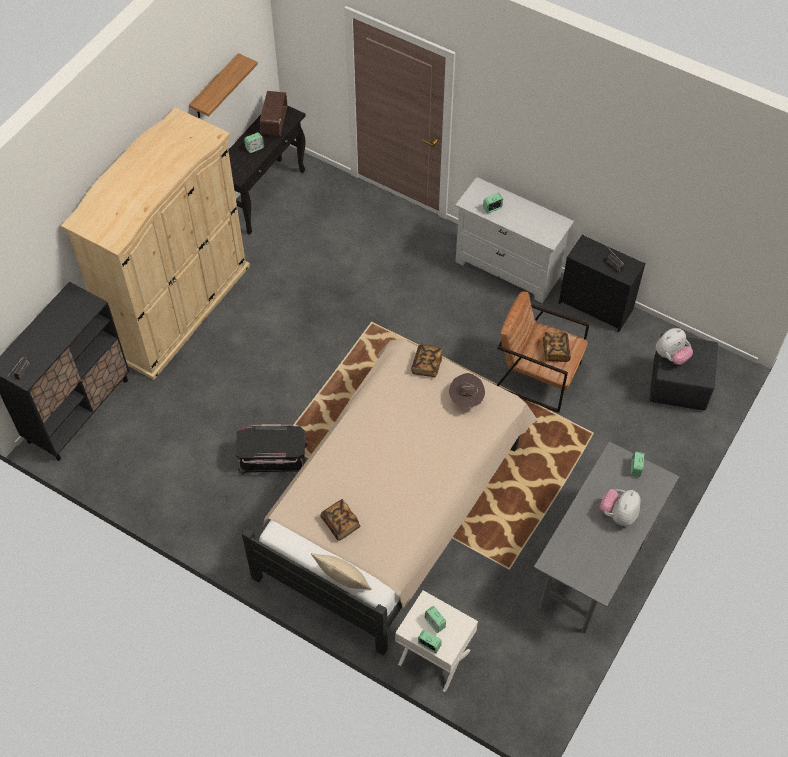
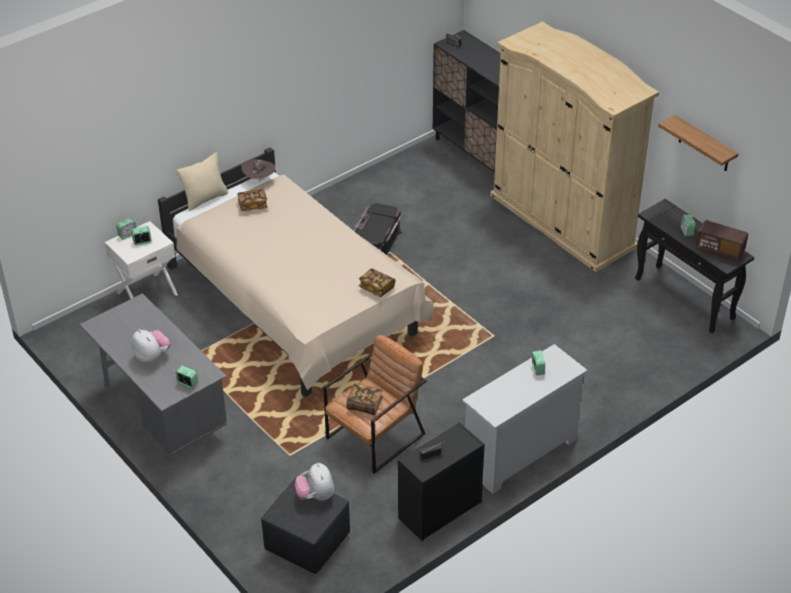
camera: 110 degrees right, 15 degrees down
(466, 399) = (327, 302): brown hat -> brown hat (259, 179)

